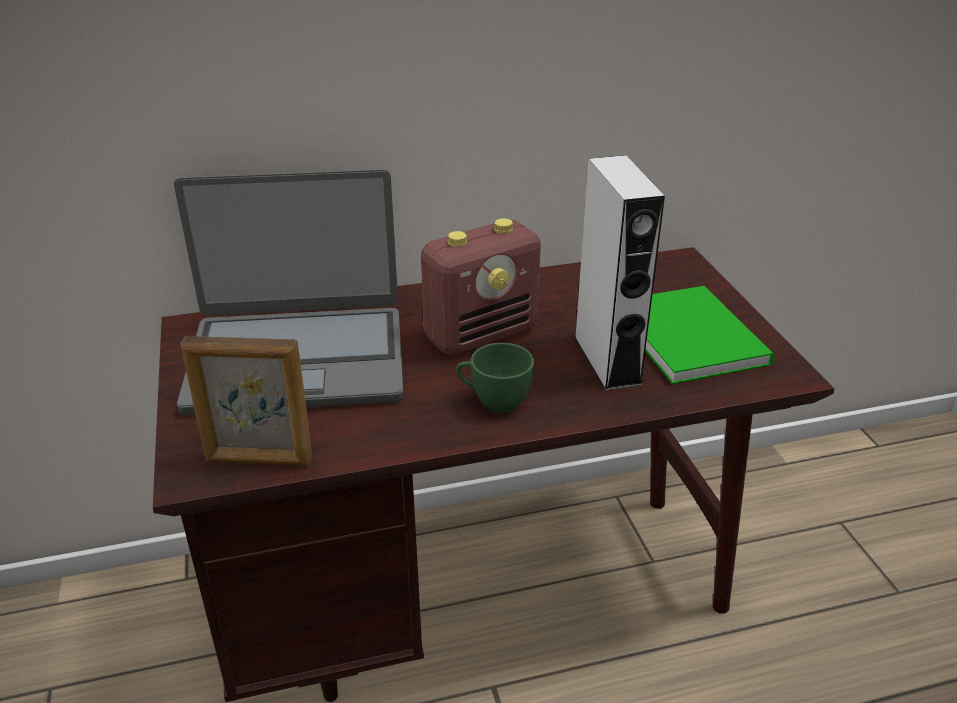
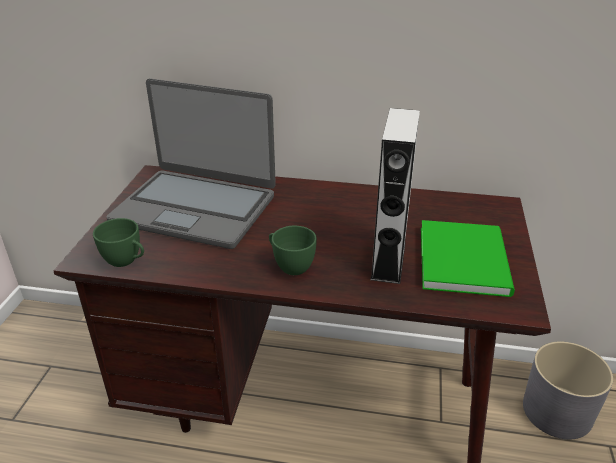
camera: 25 degrees right, 0 degrees up
(259, 461) = (126, 261): picture frame -> green cup
(481, 334) = (318, 220): radio -> none
(769, 502) = (557, 411): none -> grey planter

